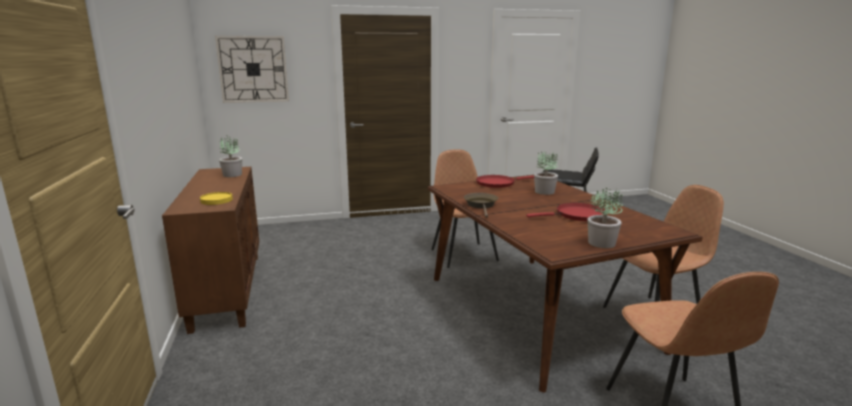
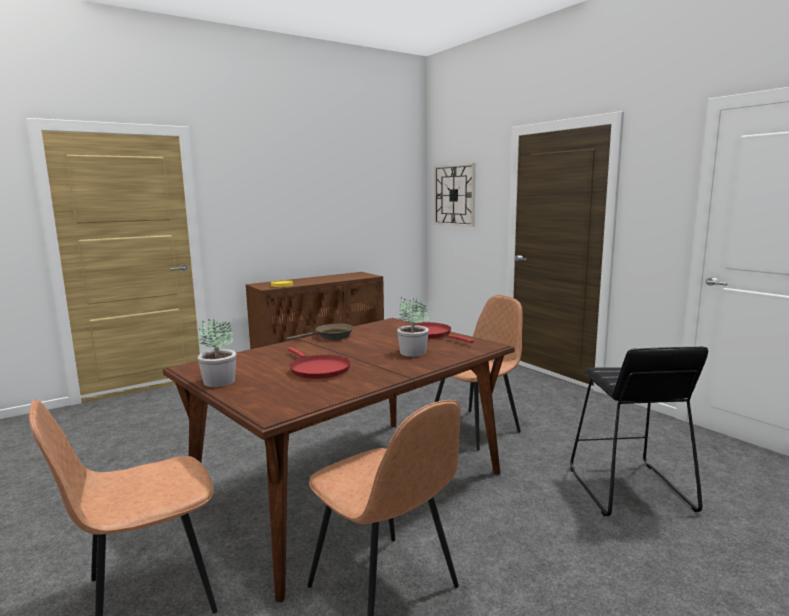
camera: 70 degrees right, 5 degrees down
(232, 175) = (351, 277): potted plant -> none

